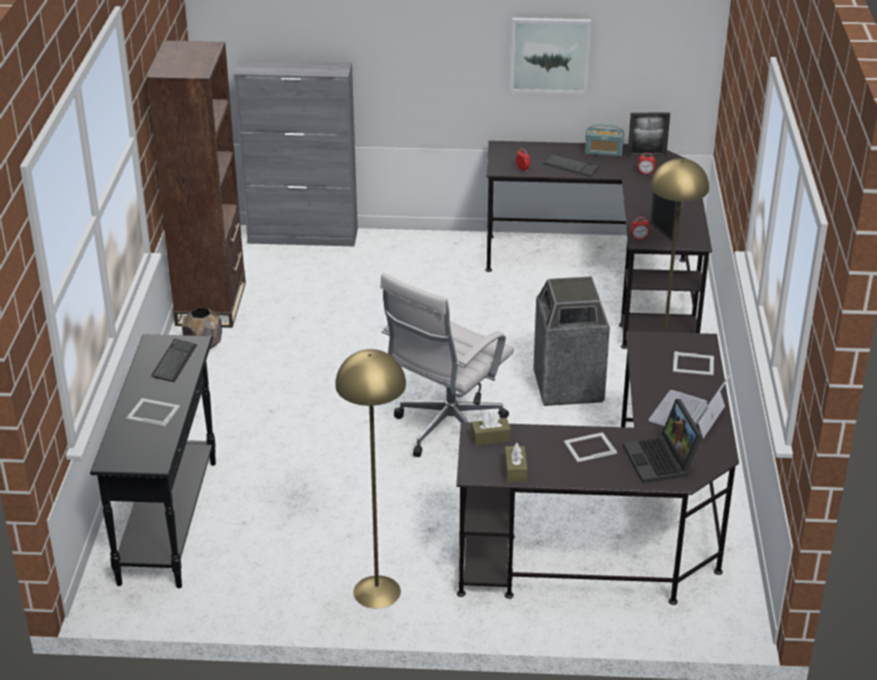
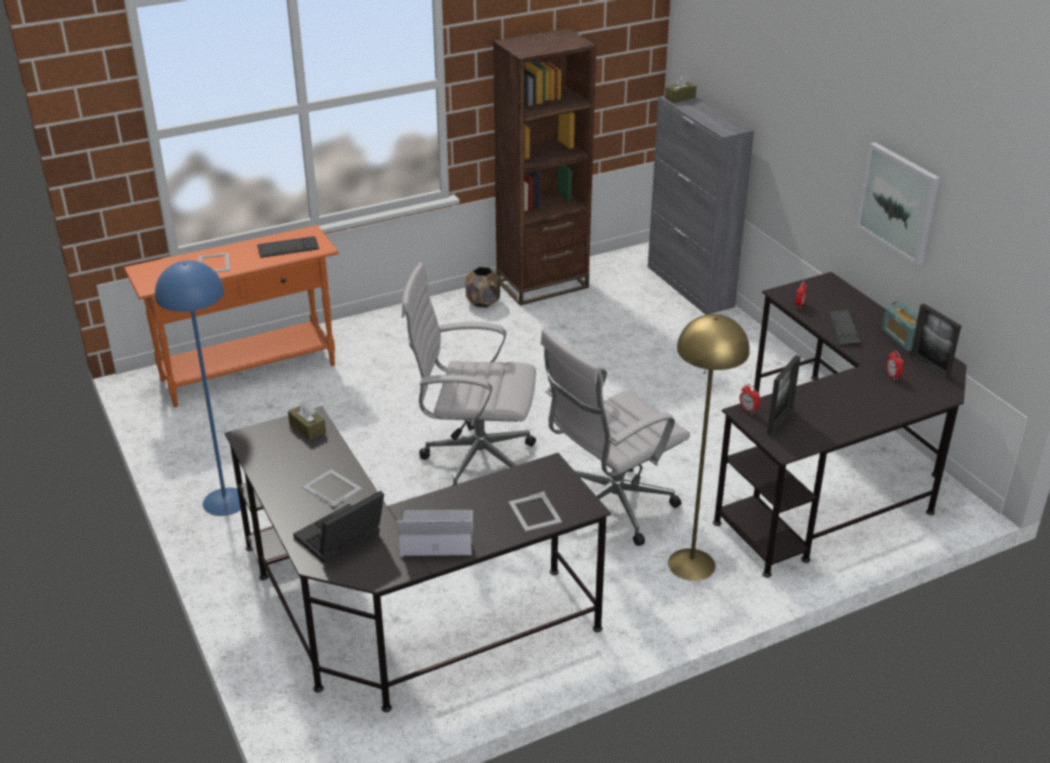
camera: 60 degrees right, 0 degrees up
(169, 521) = (249, 373): black console table -> orange console table
(376, 592) = (225, 501): yellow floor lamp -> blue floor lamp
(515, 470) = (266, 457): brown tissue box -> brown tissue box (680, 98)
(567, 387) = (609, 508): trash can -> white office chair

